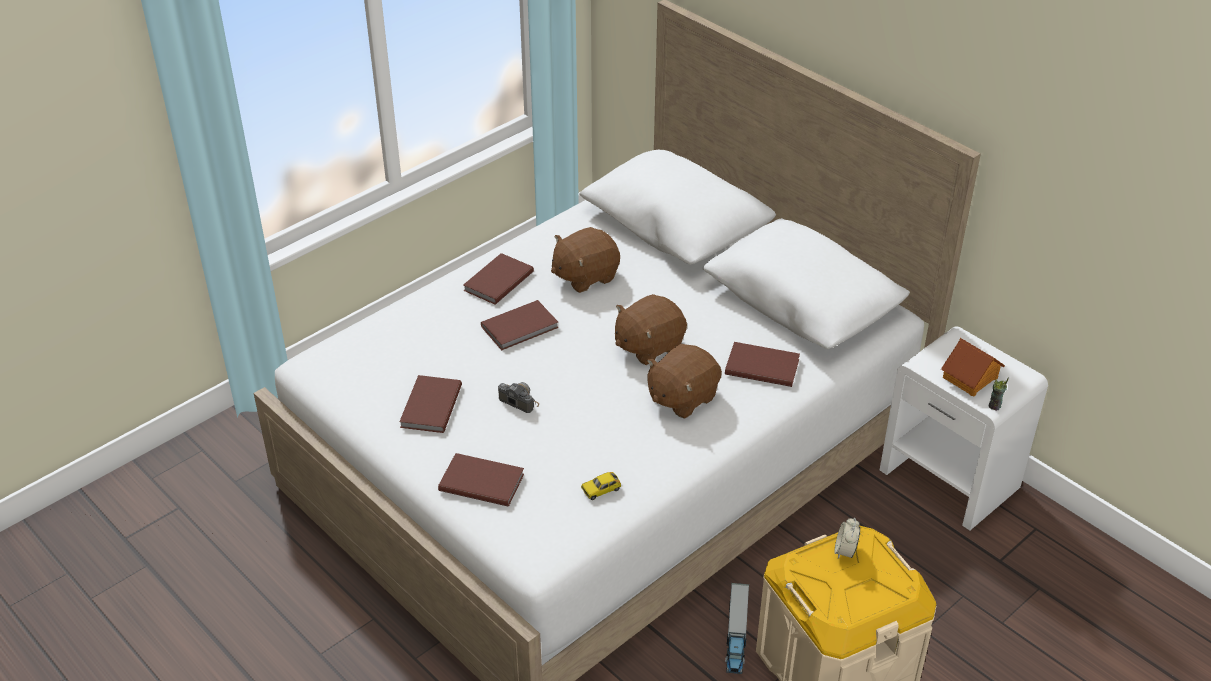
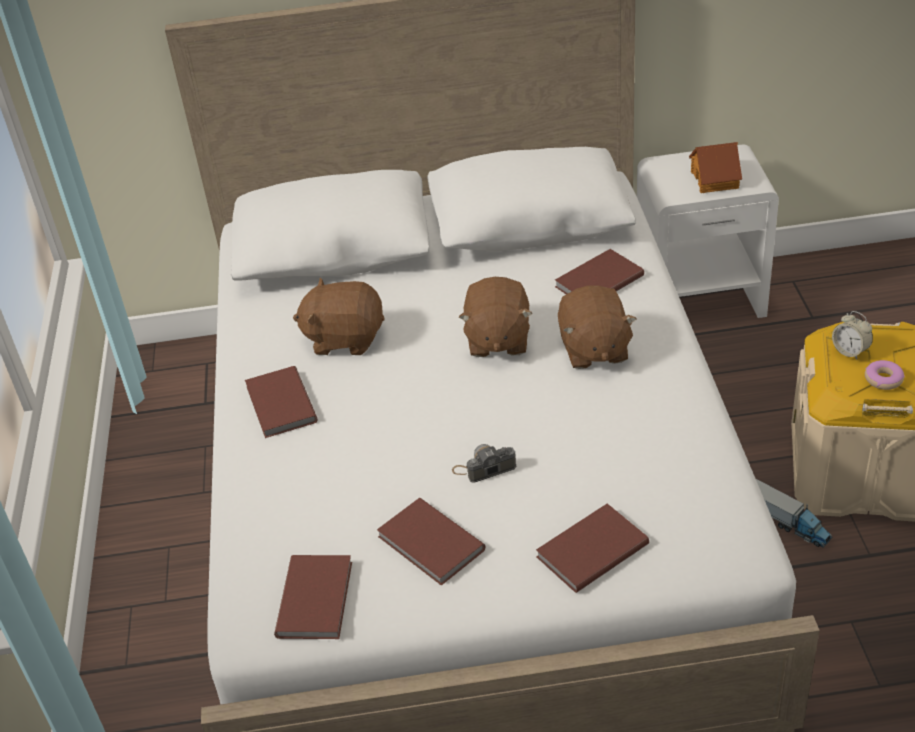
camera: 50 degrees left, 0 degrees up
(521, 328) = (375, 418): brown book -> brown book (317, 598)
(585, 276) = (344, 338): brown plush toy -> brown plush toy turned 90 degrees clockwise
(601, 489) = (678, 461): toy car -> none
(828, 583) = (883, 379): none -> donut
(995, 406) = (761, 183): cup -> none

